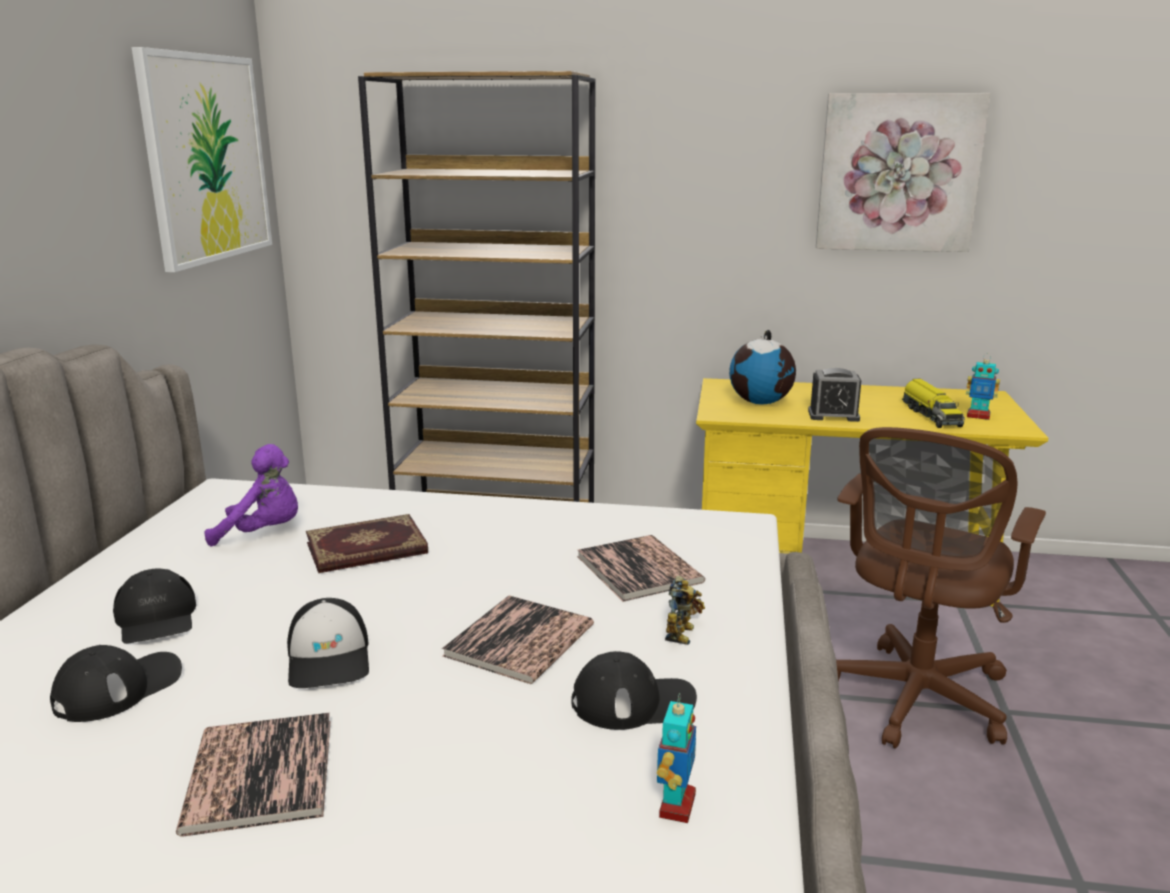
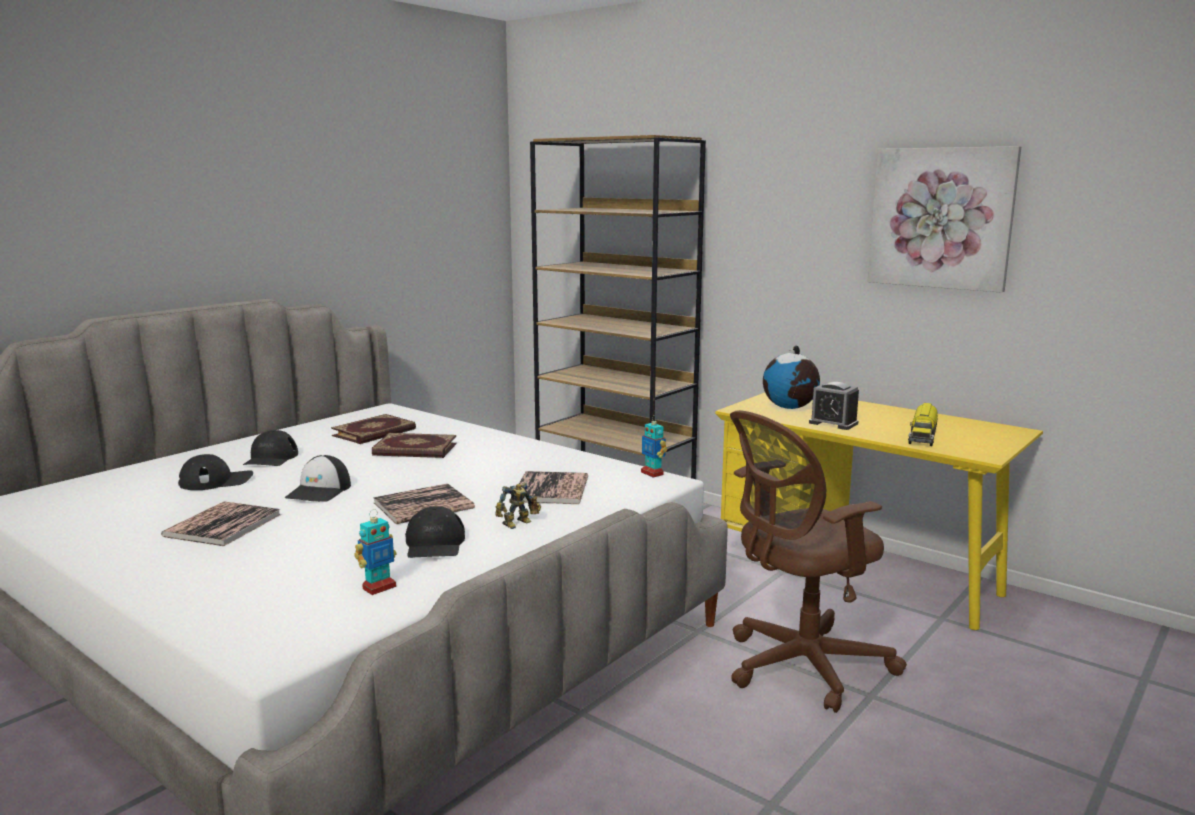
camera: 30 degrees right, 5 degrees down
(206, 158) = (443, 197): picture -> none
(263, 533) = (375, 433): purple plush toy -> book
(633, 702) = (435, 544): black cap -> black cap turned 60 degrees clockwise
(978, 416) = (967, 442): toy robot -> toy robot (652, 473)

